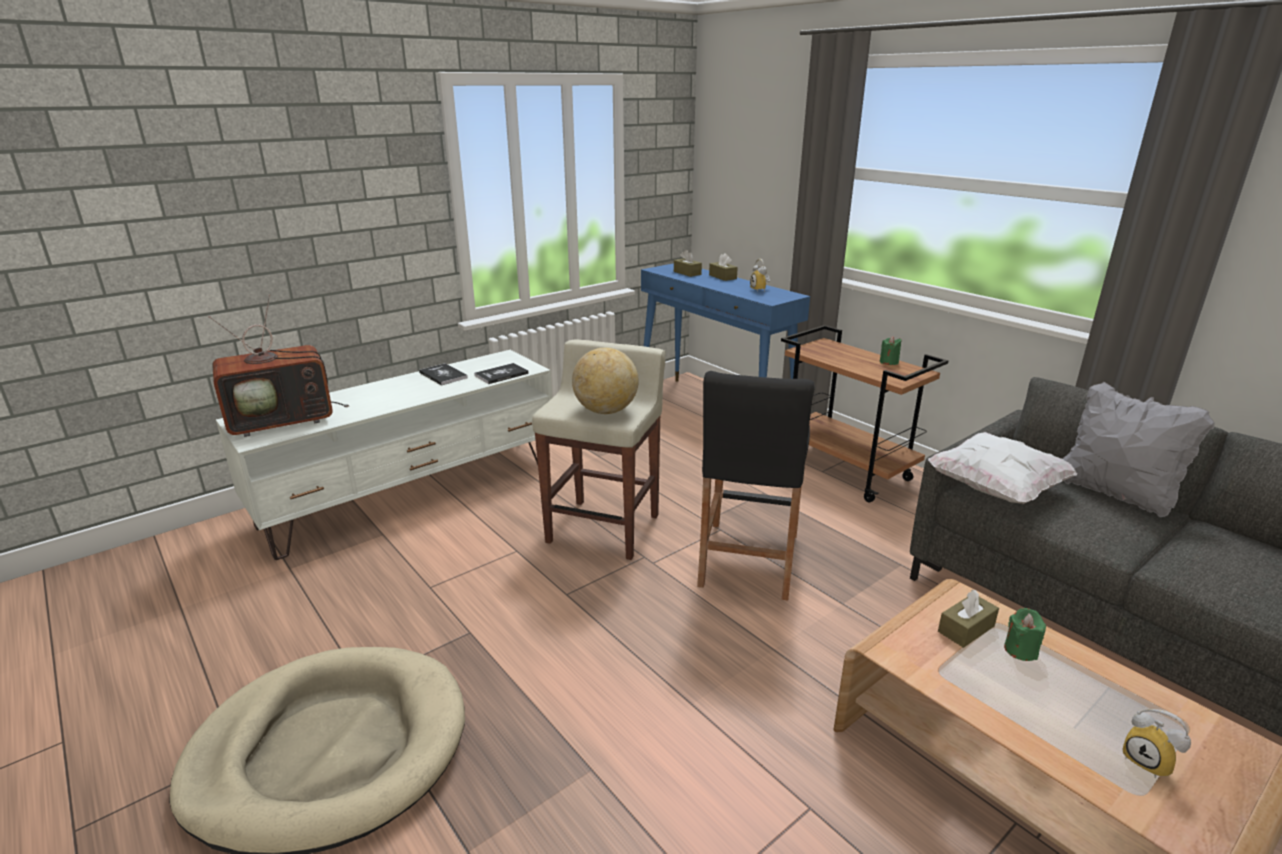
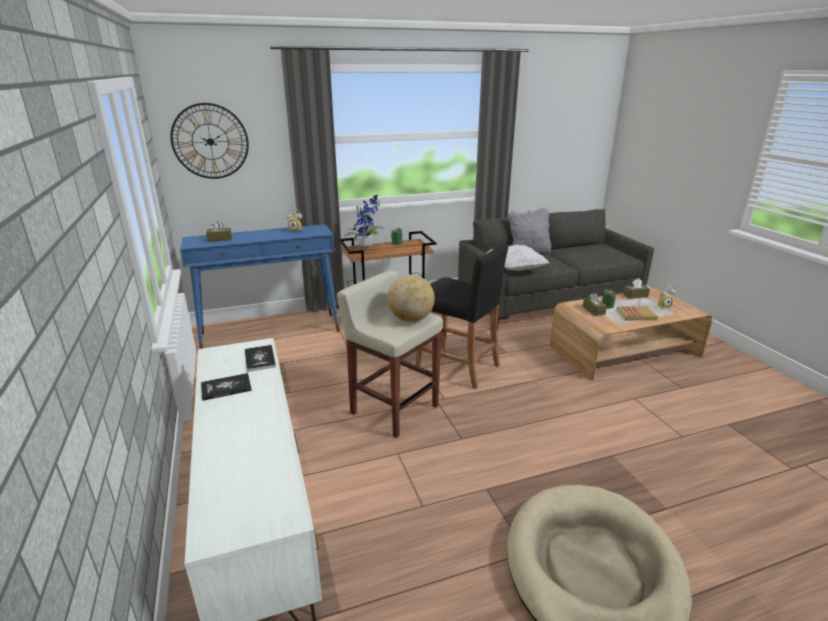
camera: 70 degrees left, 0 degrees up
(284, 420) = (246, 496): television -> none
(722, 277) = (248, 233): brown tissue box -> brown tissue box (635, 295)
(736, 157) = (210, 141): none -> wall clock
(840, 349) = (367, 247): none -> potted plant
(1019, 702) = (636, 315): none -> book

